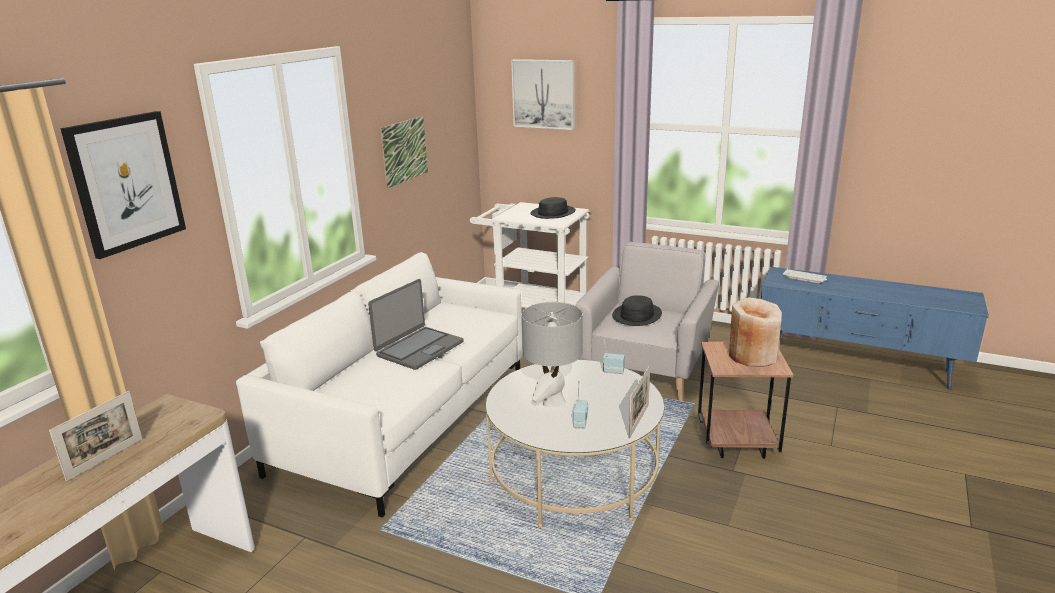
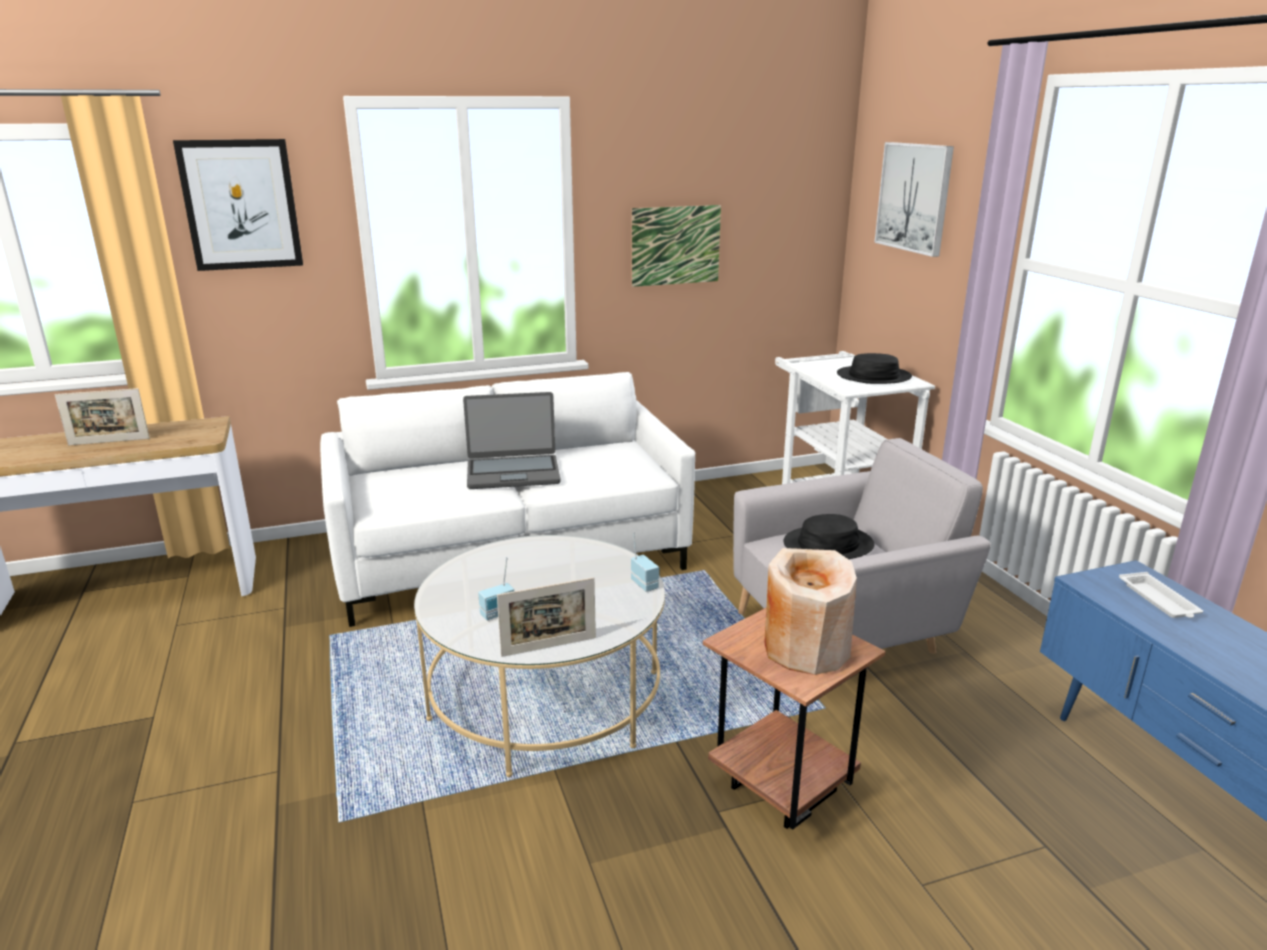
camera: 45 degrees right, 0 degrees up
(553, 401) = (521, 580): grey table lamp -> none

